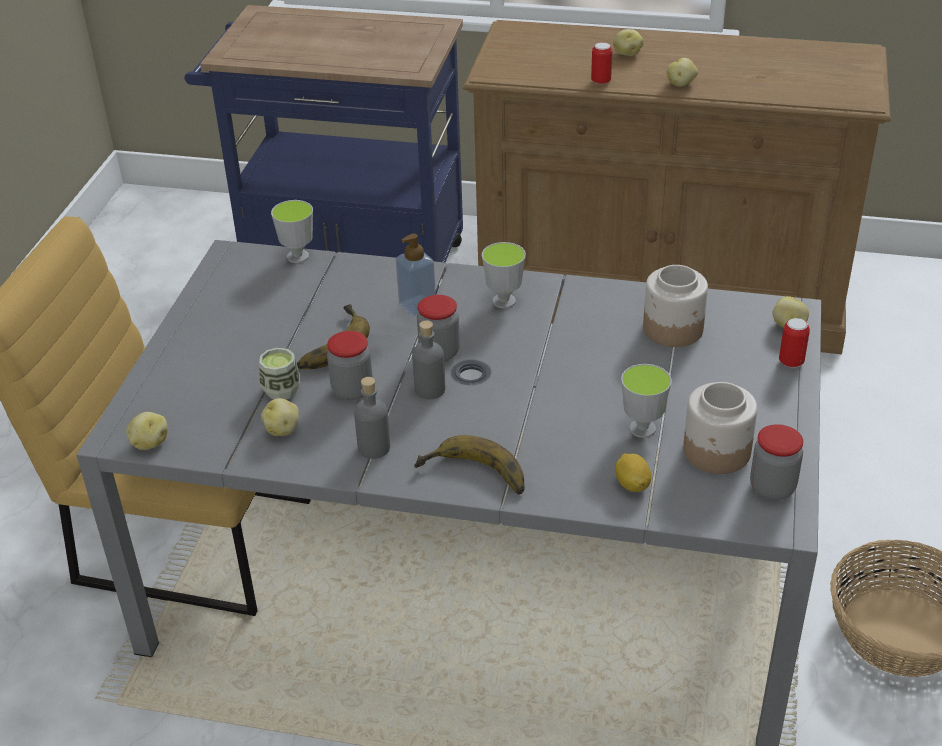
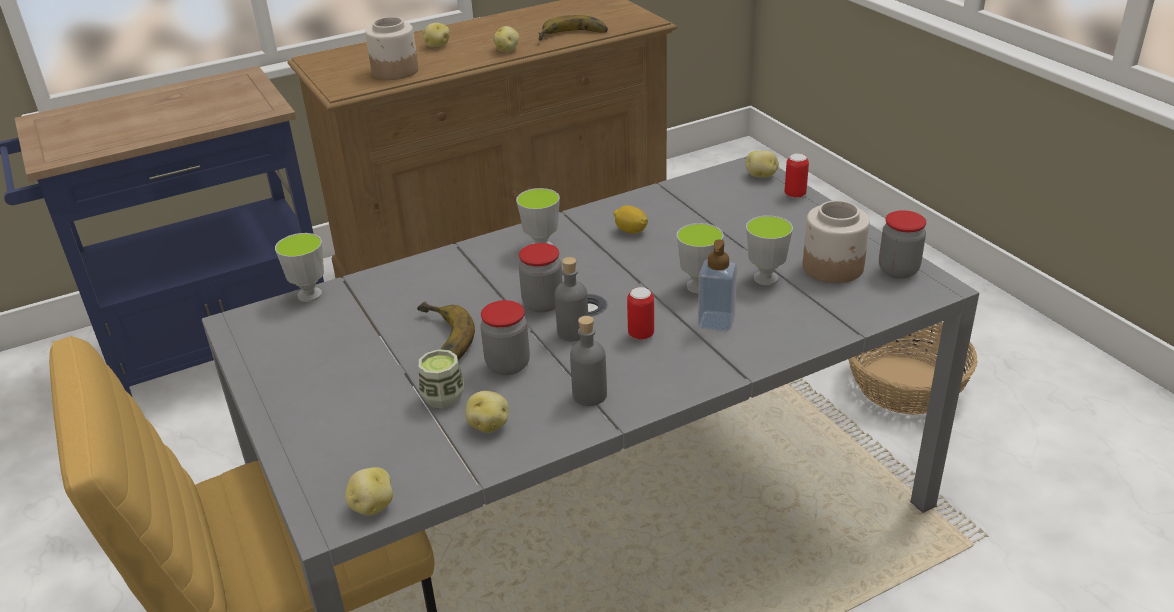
camera: 40 degrees left, 5 degrees down
(417, 306) = (474, 282): soap dispenser -> soap dispenser (716, 321)
(473, 478) = (699, 373): banana -> banana (573, 36)
(577, 404) = (698, 286): none -> cup
(601, 81) = (443, 67): can -> can (641, 335)
(632, 484) = (813, 315): lemon -> lemon (630, 231)
(673, 329) = (692, 210): jar -> jar (396, 71)

